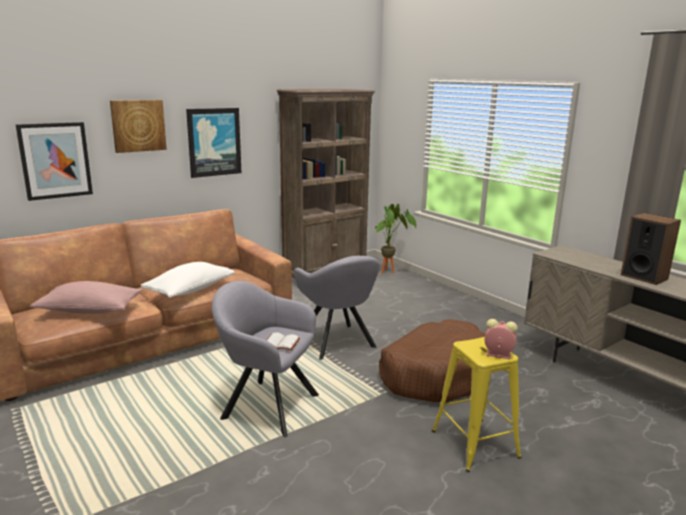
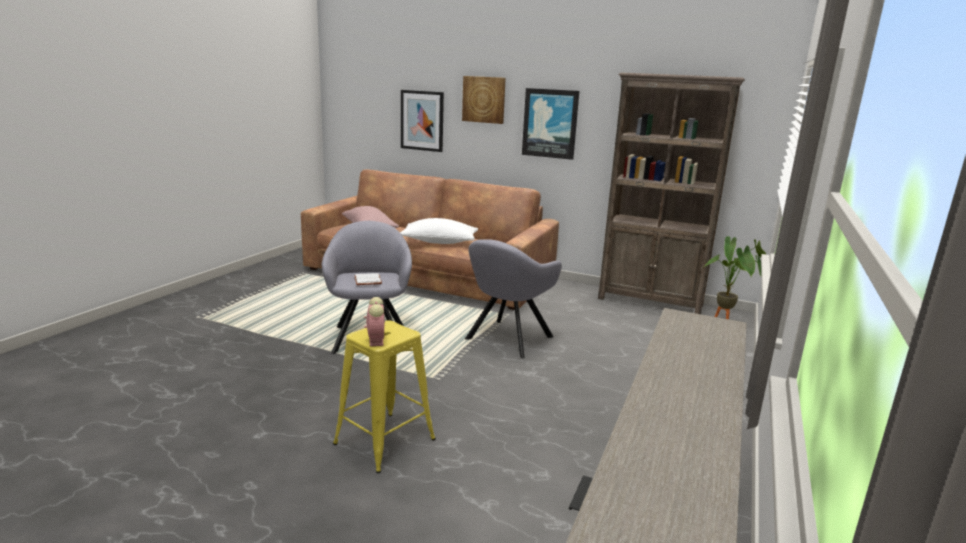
camera: 60 degrees right, 0 degrees up
(435, 374) = (503, 398): brown dog bed -> none
(644, 277) = (683, 380): speaker -> none

